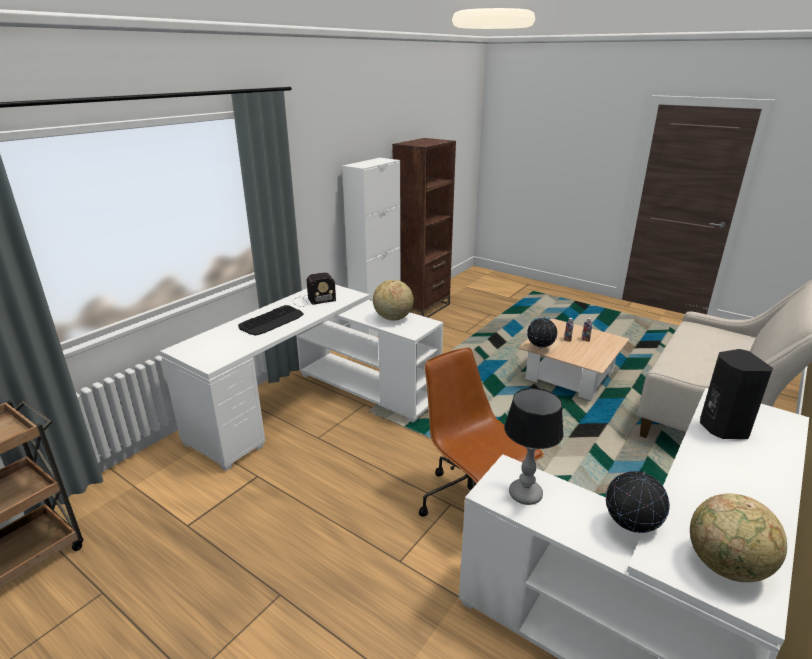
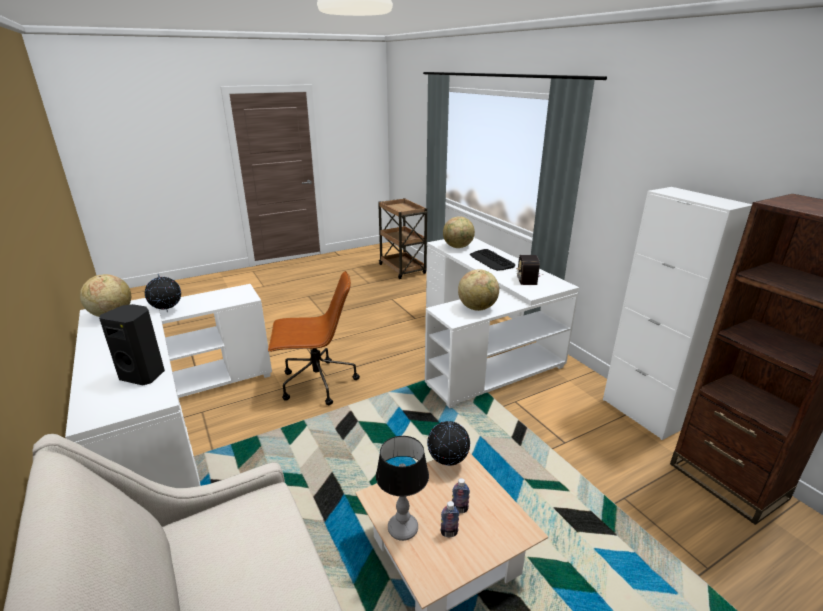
camera: 115 degrees right, 0 degrees up
(226, 347) = (458, 247): none -> globe
(525, 494) = (227, 296): table lamp -> table lamp (403, 529)

